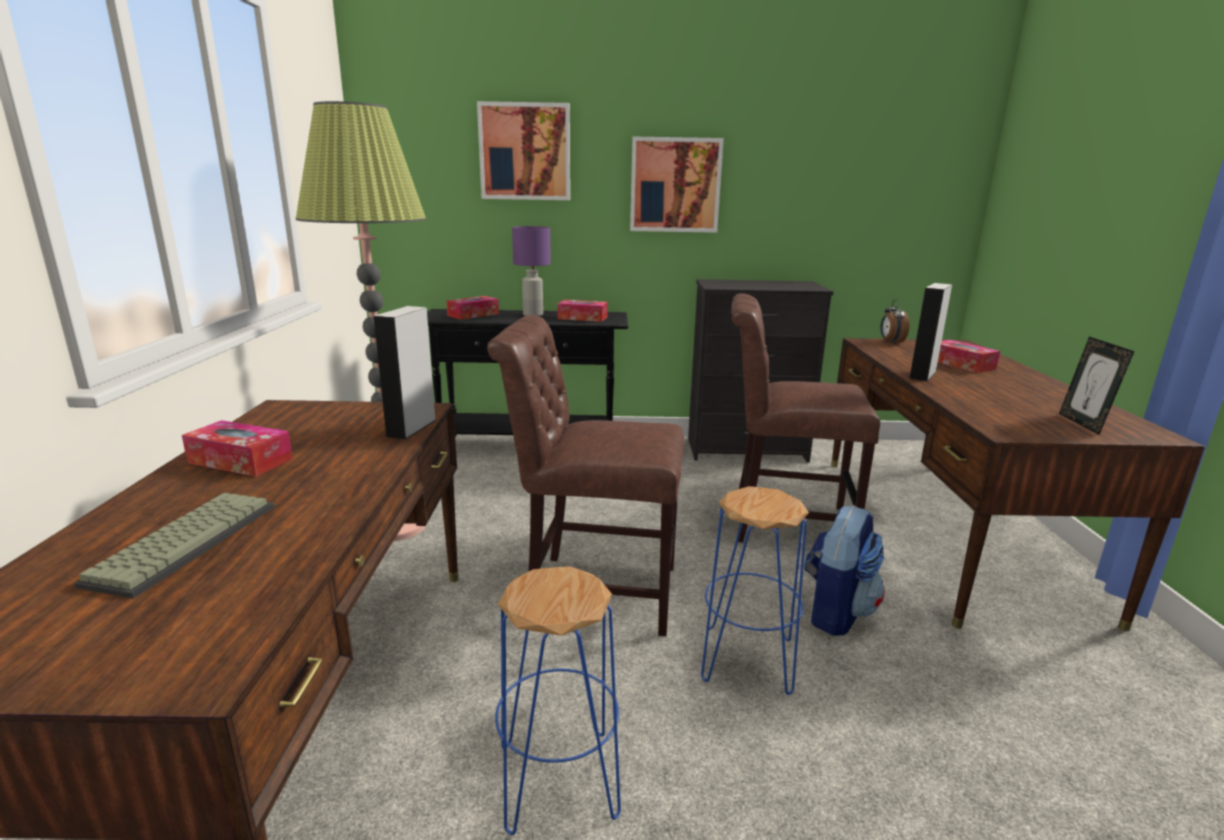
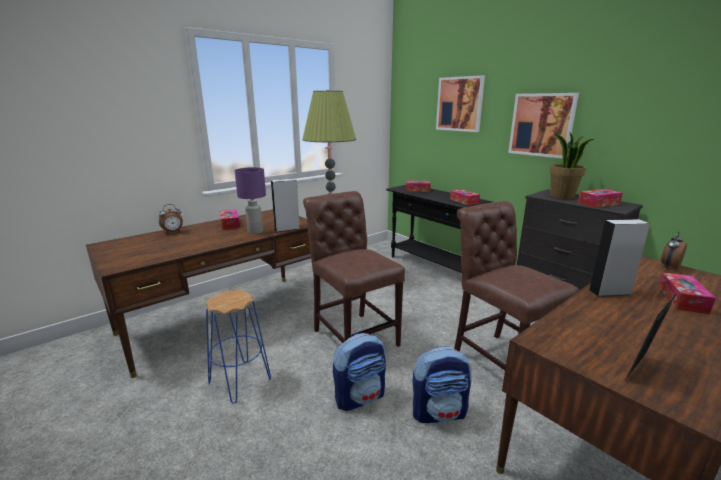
camera: 50 degrees right, 0 degrees up
(110, 532) = (173, 232): none -> alarm clock
(185, 541) = (175, 240): keyboard -> none
(532, 314) = (444, 195): purple table lamp -> purple table lamp (255, 232)
(735, 284) = (562, 196): none -> potted plant
(747, 658) = (360, 397): blue stool -> backpack
(786, 286) = (598, 203): none -> tissue box

